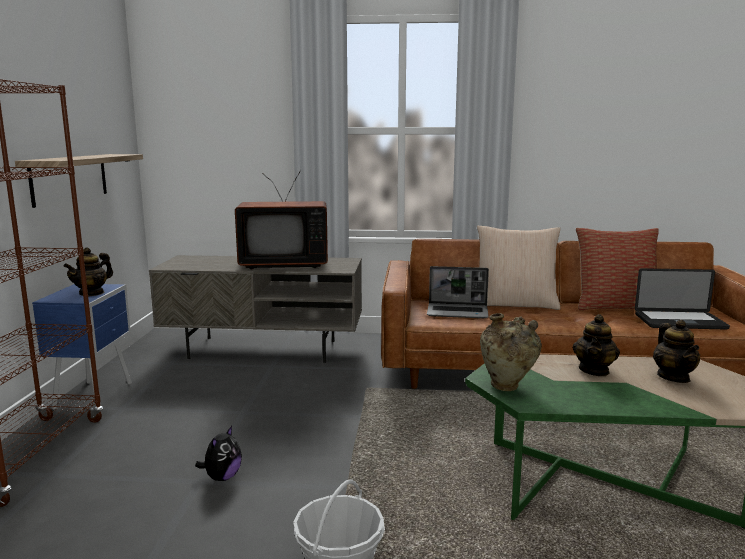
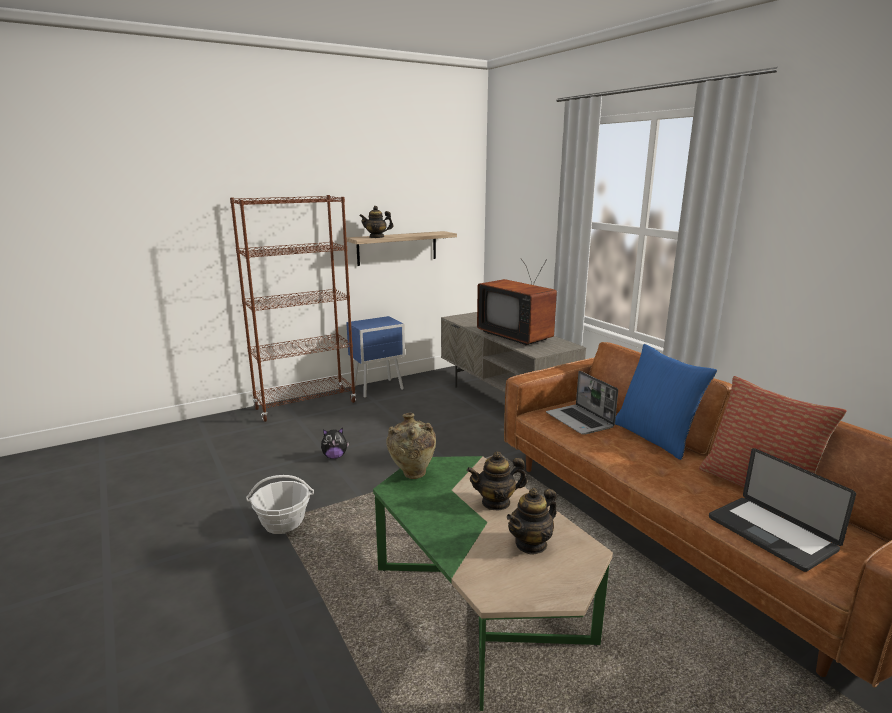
camera: 55 degrees right, 5 degrees up
(92, 293) = (376, 324): teapot -> teapot (376, 237)
(515, 304) = (655, 437): beige pillow -> blue pillow

